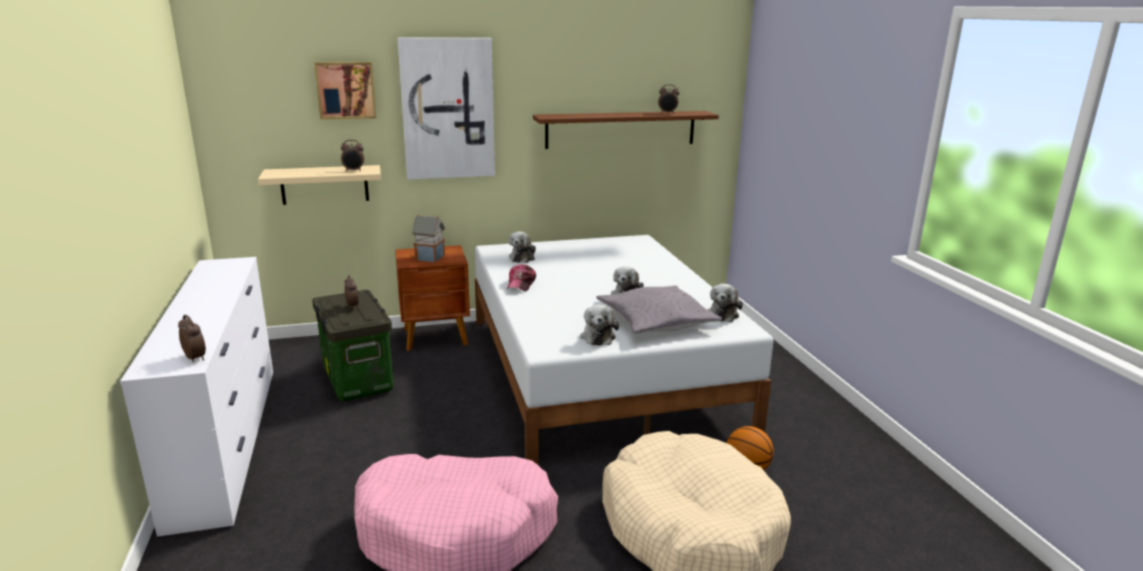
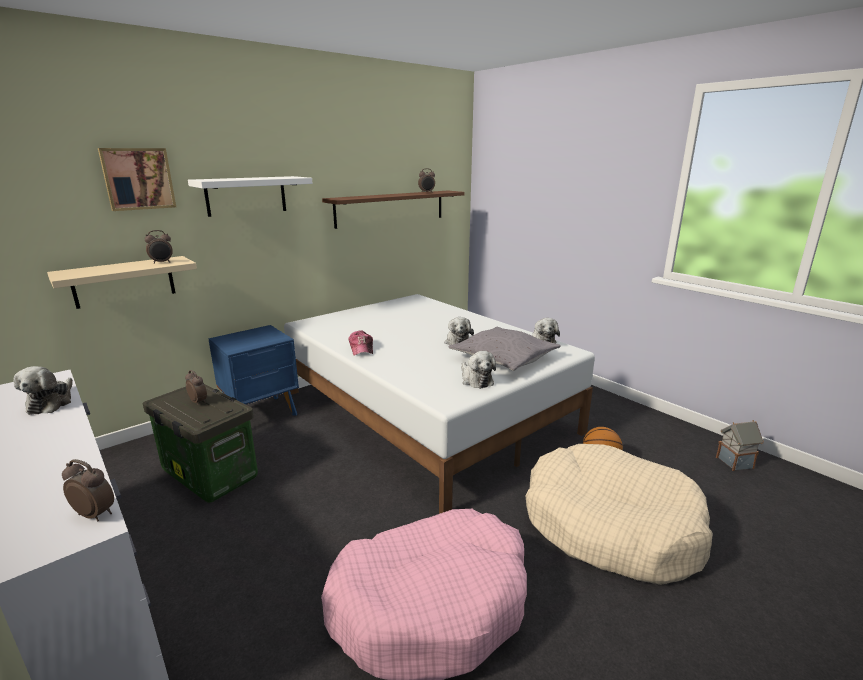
camera: 25 degrees left, 0 degrees up
(431, 258) = (253, 340): toy house -> toy house (735, 462)
(436, 337) = (262, 414): brown nightstand -> blue nightstand
(448, 109) = (246, 195): picture -> white shelf
(523, 257) = (338, 326): plush toy -> plush toy (51, 402)

